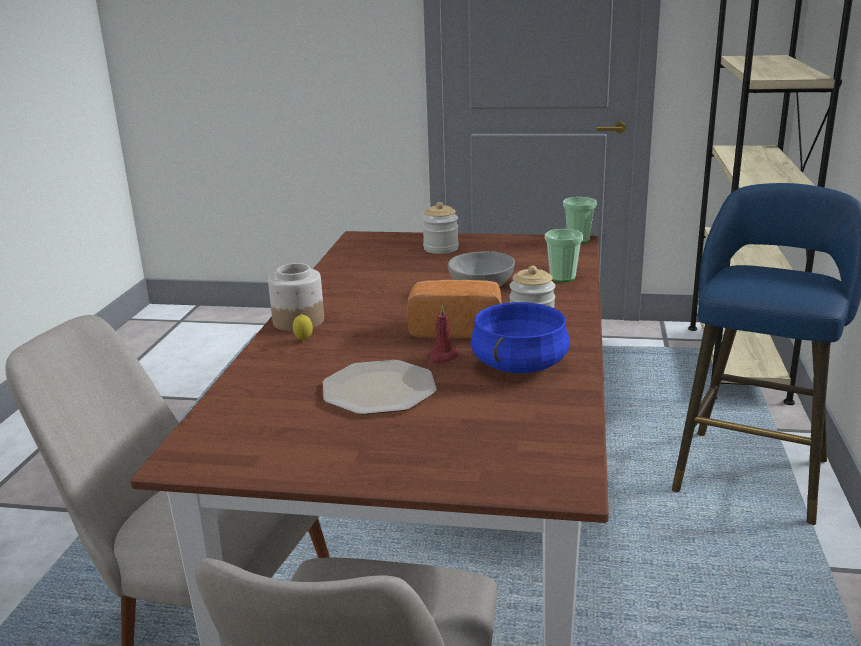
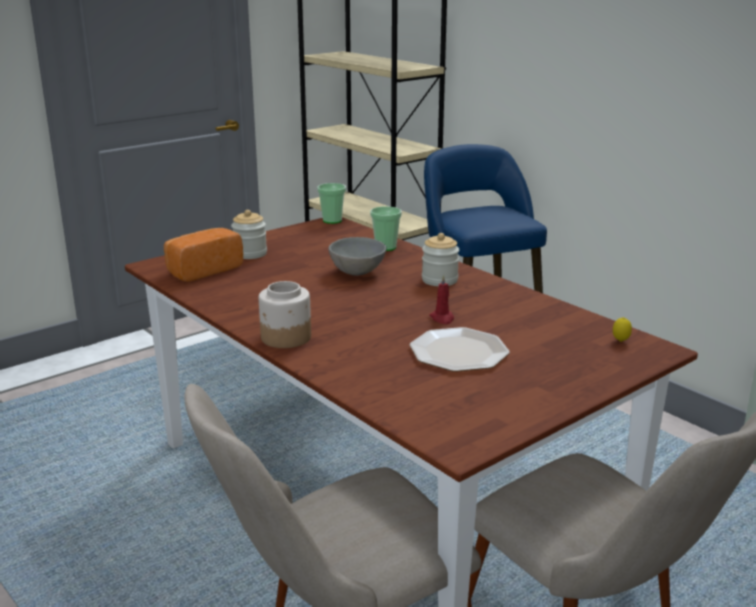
camera: 50 degrees left, 0 degrees up
(303, 340) = (326, 347): lemon -> lemon (620, 341)
(456, 328) = (405, 300): bread -> bread (202, 270)
(520, 365) = (494, 305): blue cooking pot -> none

